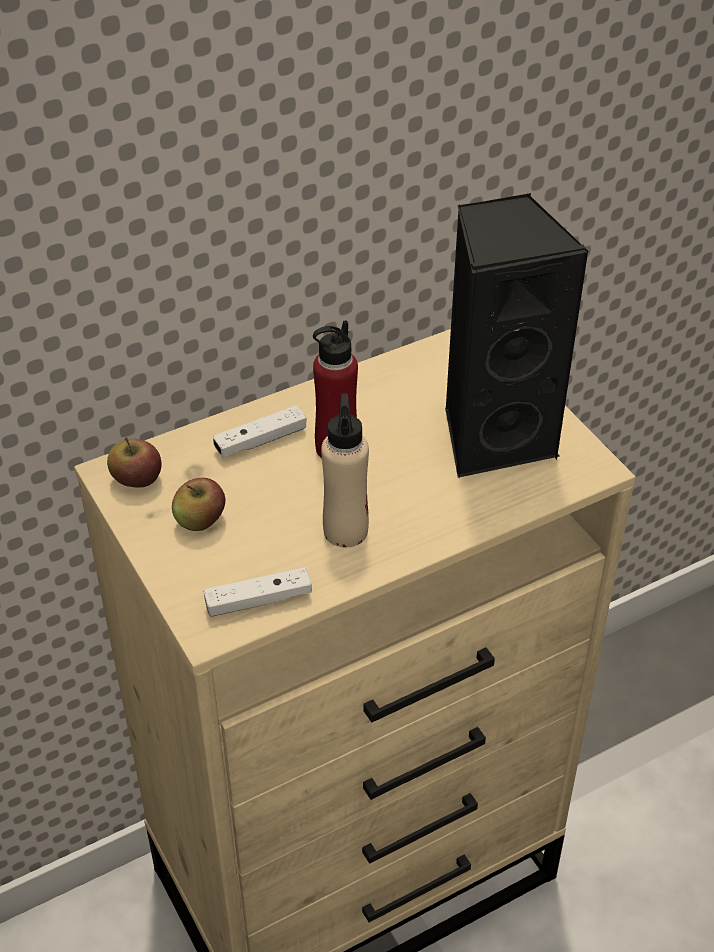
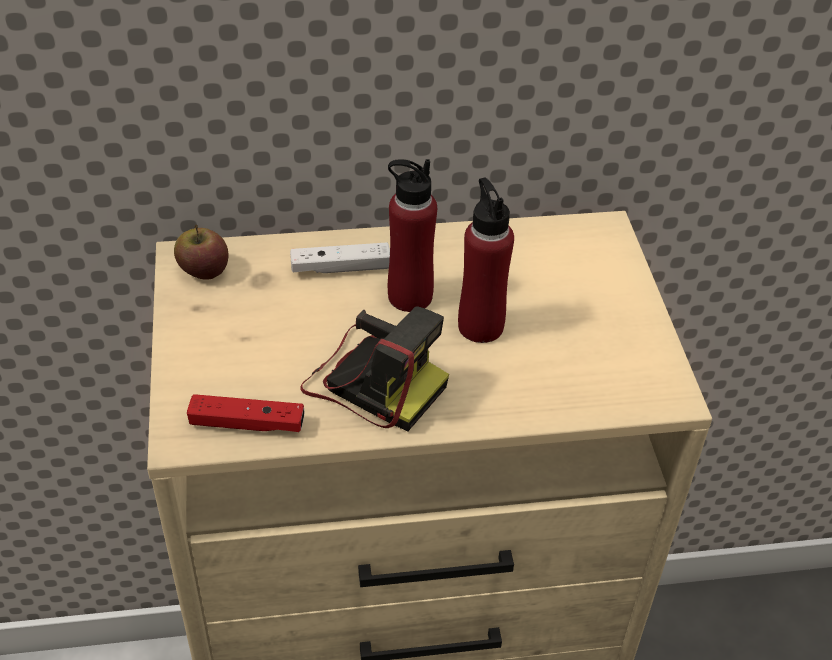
camera: 20 degrees right, 0 degrees up
(200, 520) = (239, 327): apple -> none
(258, 600) = (247, 423): white game controller -> red game controller
(345, 531) = (373, 381): beige bottle -> camera
(411, 456) = (480, 326): none -> red bottle
(494, 437) = (577, 332): black speaker -> none

